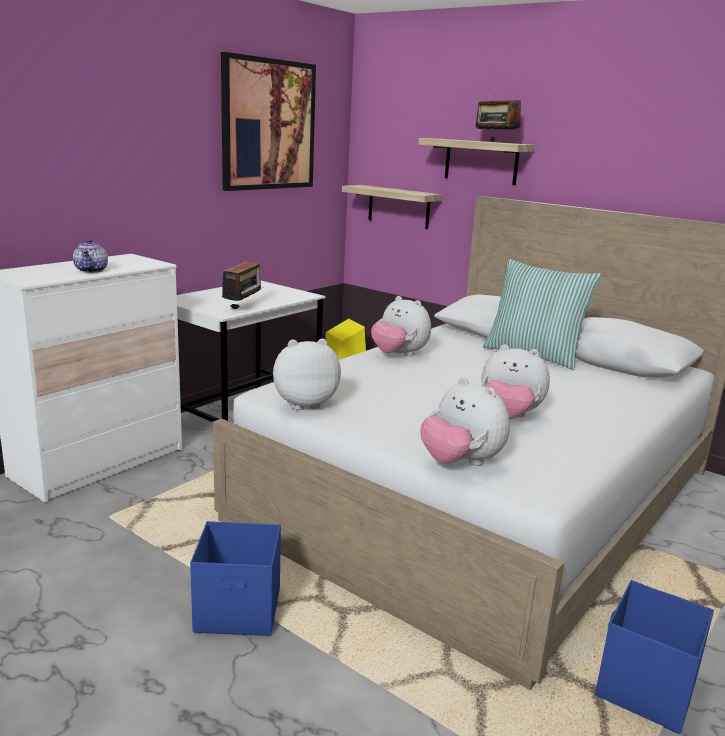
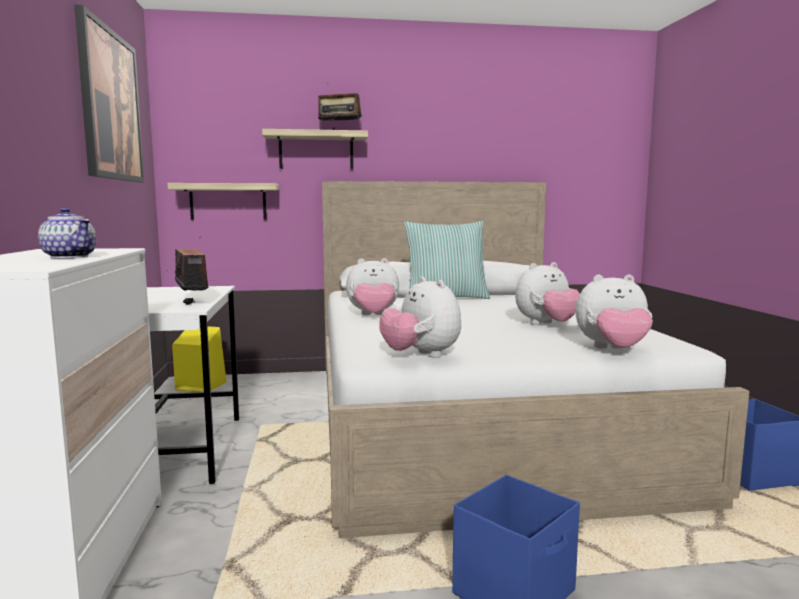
camera: 45 degrees left, 10 degrees down
(304, 403) = (421, 355): plush toy -> plush toy turned 60 degrees counterclockwise

